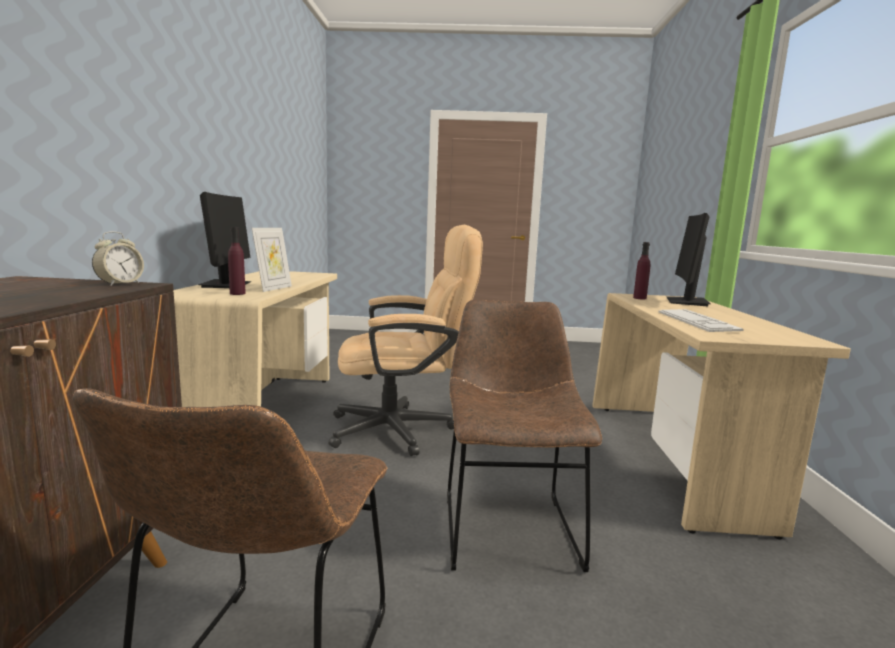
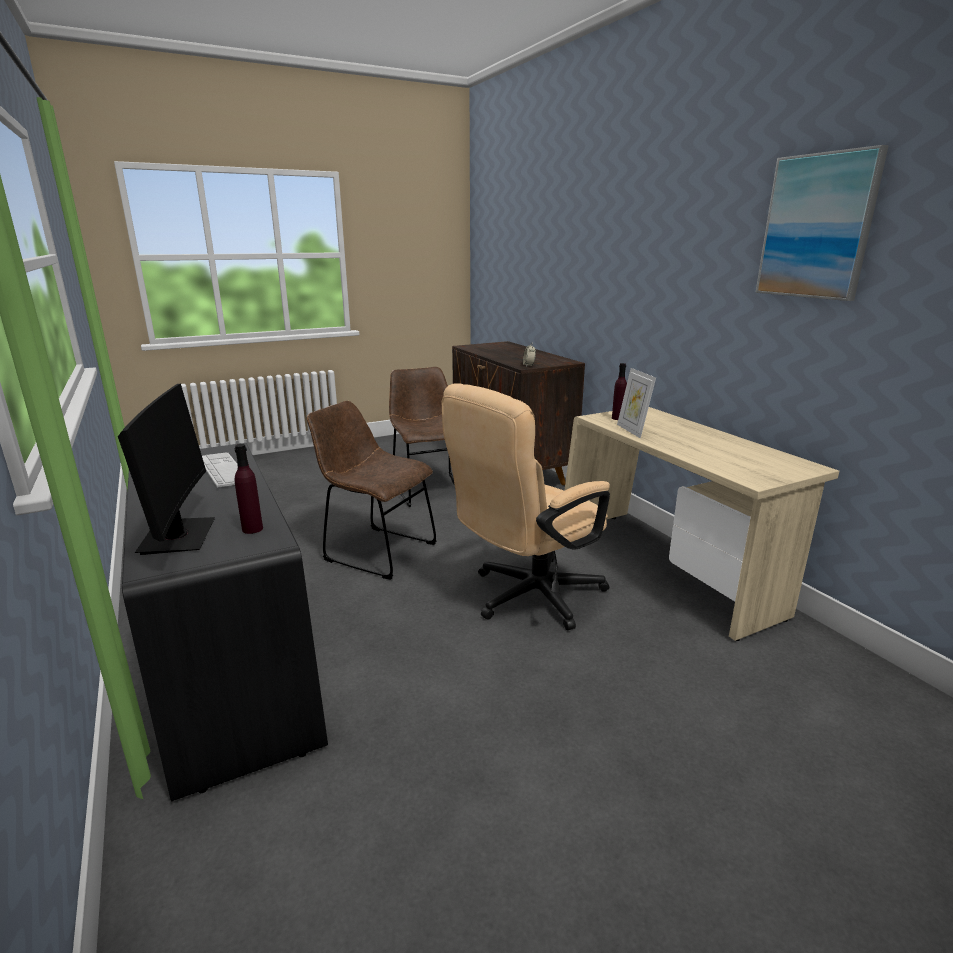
camera: 150 degrees right, 10 degrees up
(226, 104) = (817, 227): none -> picture
(226, 285) = (678, 426): monitor -> none
(508, 525) = (376, 551): brown chair -> brown chair turned 150 degrees clockwise
(672, 459) = (230, 662): beige desk -> black desk

